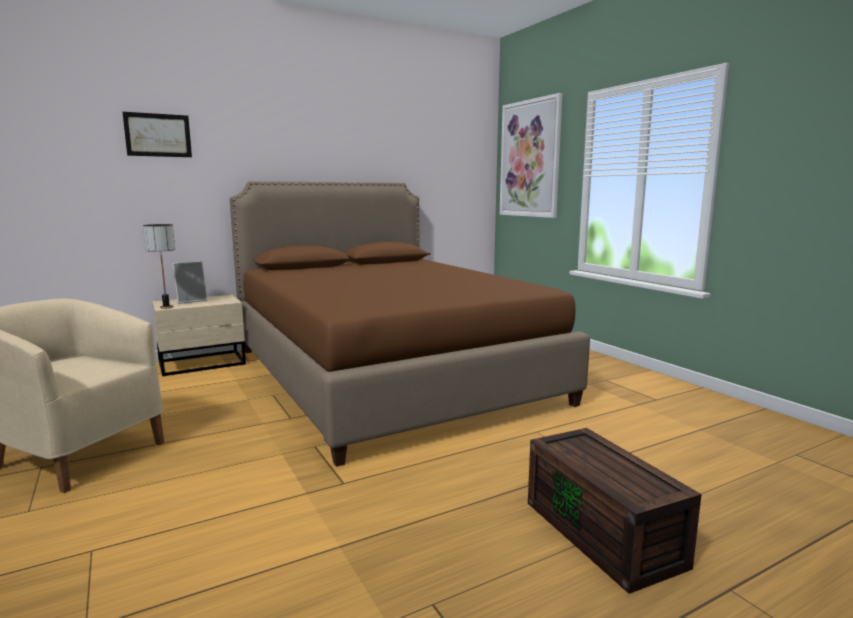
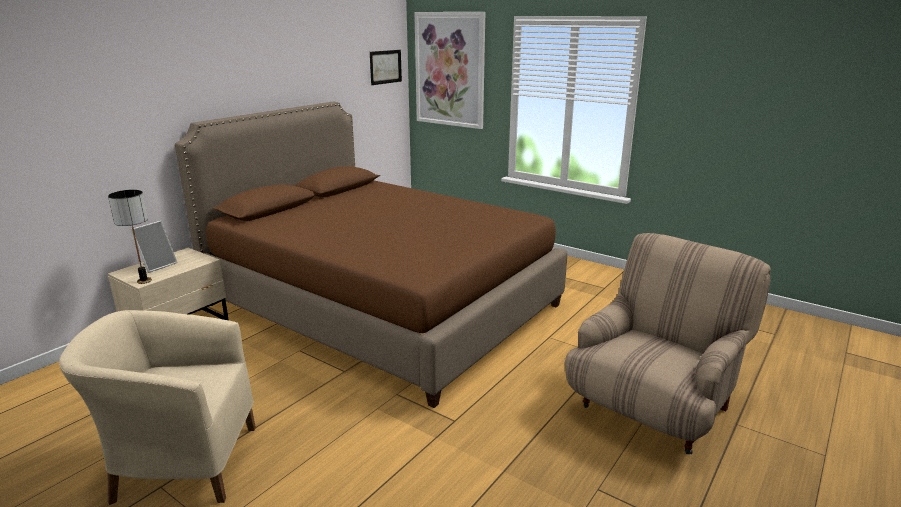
camera: 25 degrees left, 10 degrees up
(158, 135) = (87, 82): picture -> picture (385, 67)
(605, 534) = (652, 408): brown storage box -> beige armchair

